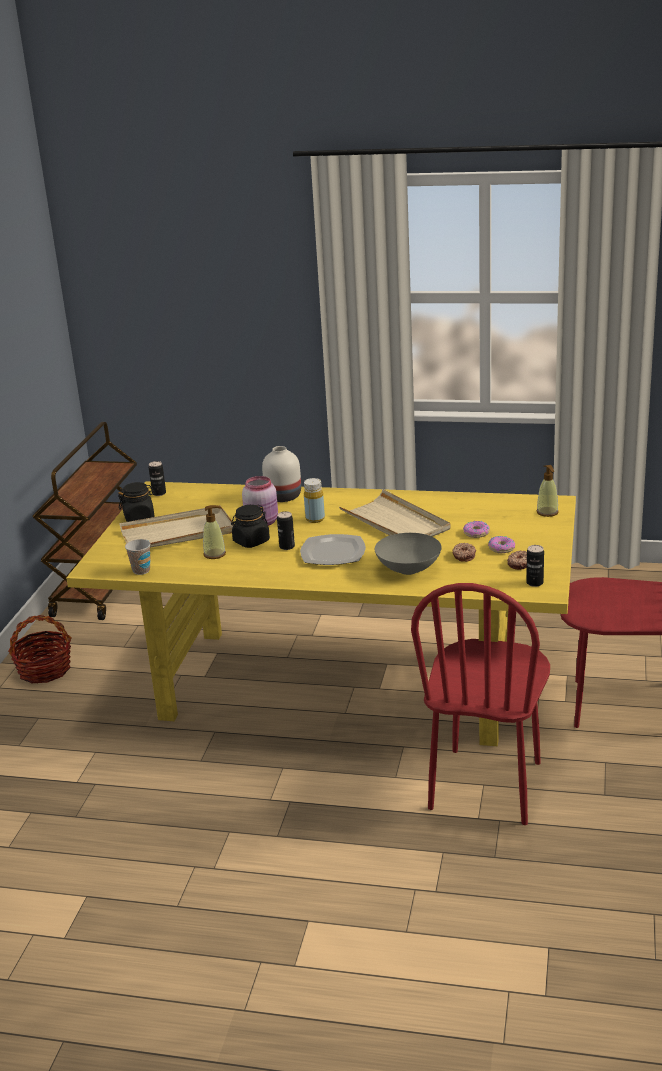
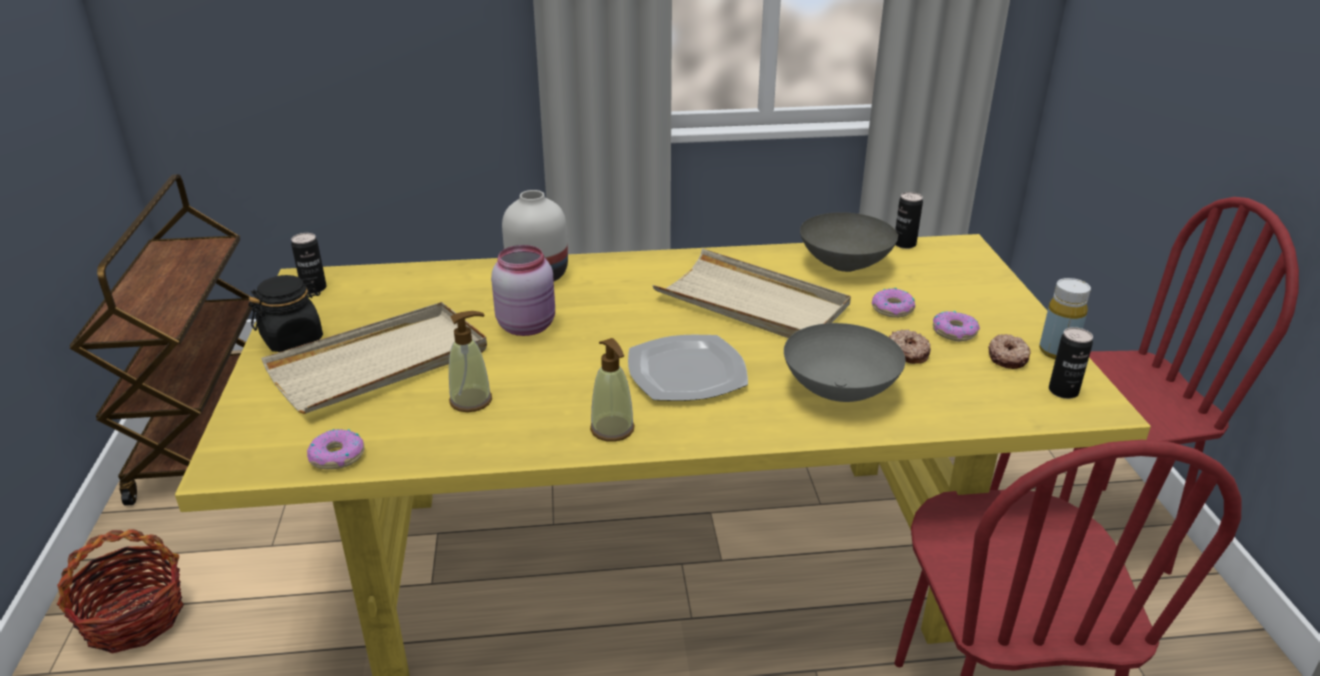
camera: 20 degrees left, 5 degrees up
(141, 570) = (337, 456): cup -> donut
(251, 541) = (526, 366): black jar -> none
(287, 546) = (597, 369): can -> can (904, 244)
(315, 519) = (615, 310): yellow bottle -> yellow bottle (1057, 351)
(470, 506) = (845, 264): none -> grey bowl
(547, 512) = (965, 263): soap dispenser -> soap dispenser (612, 429)

